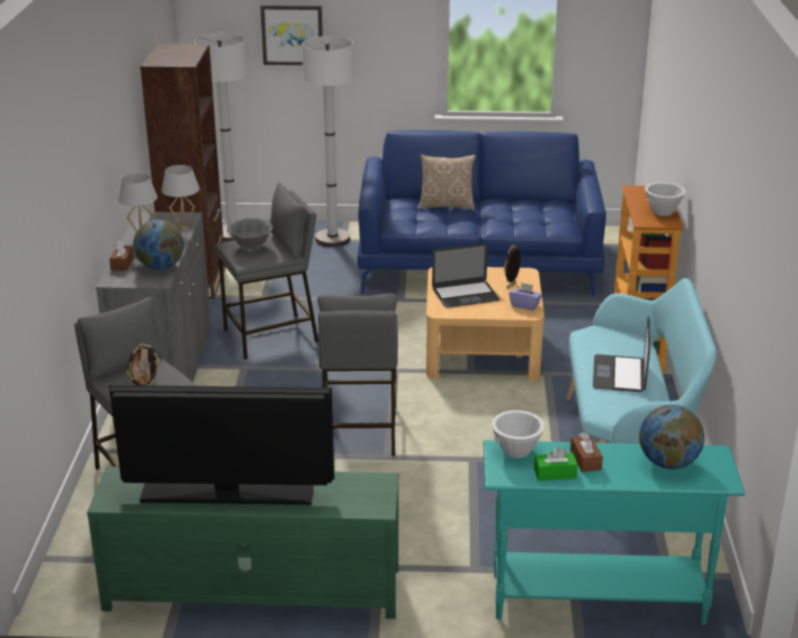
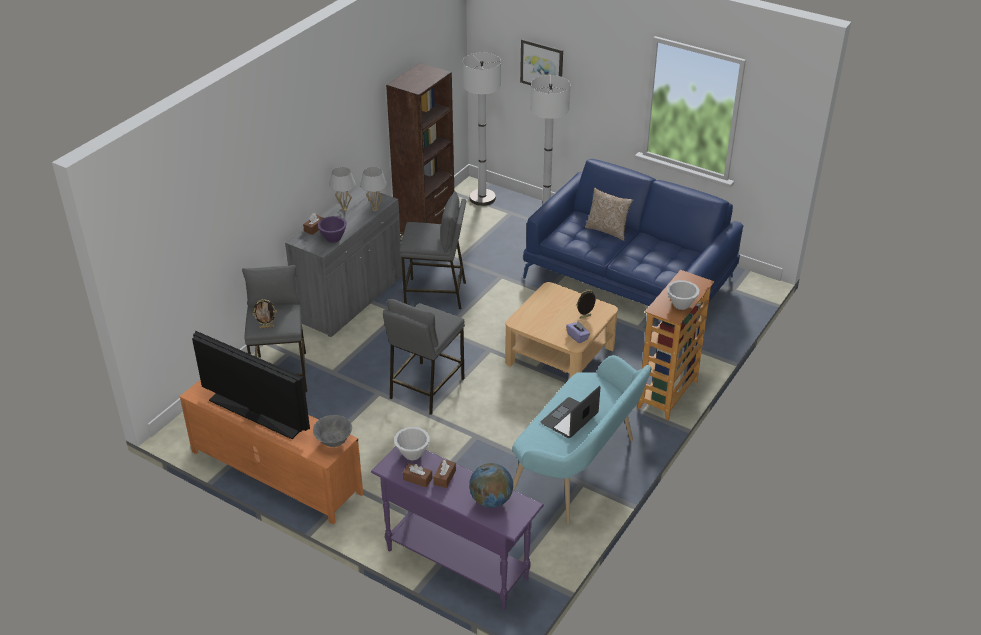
camera: 30 degrees right, 10 degrees up
(160, 267) = (333, 238): globe -> purple bowl
(251, 247) = (423, 232): grey bowl -> grey bowl (334, 442)
(252, 589) = (275, 472): green tv stand -> orange tv stand
(465, 294) = (547, 314): laptop -> none
(555, 473) = (417, 479): green tissue box -> brown tissue box
(596, 599) = (457, 563): turquoise console table -> purple console table

